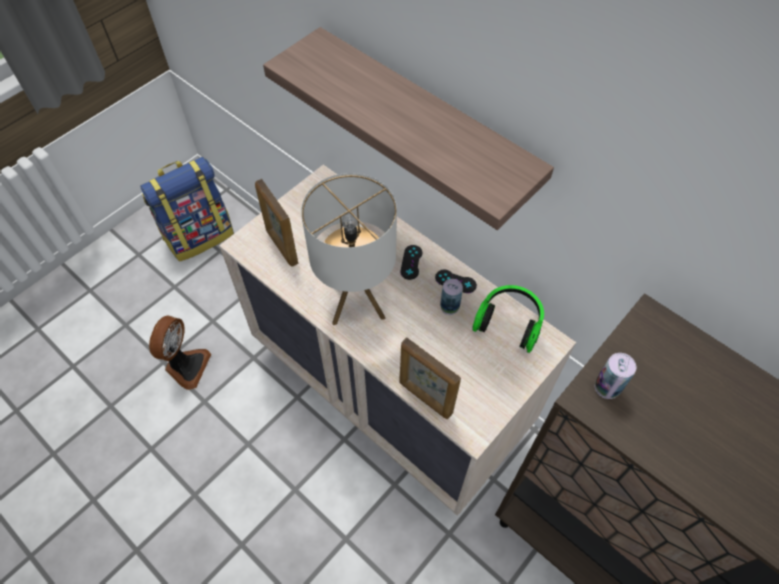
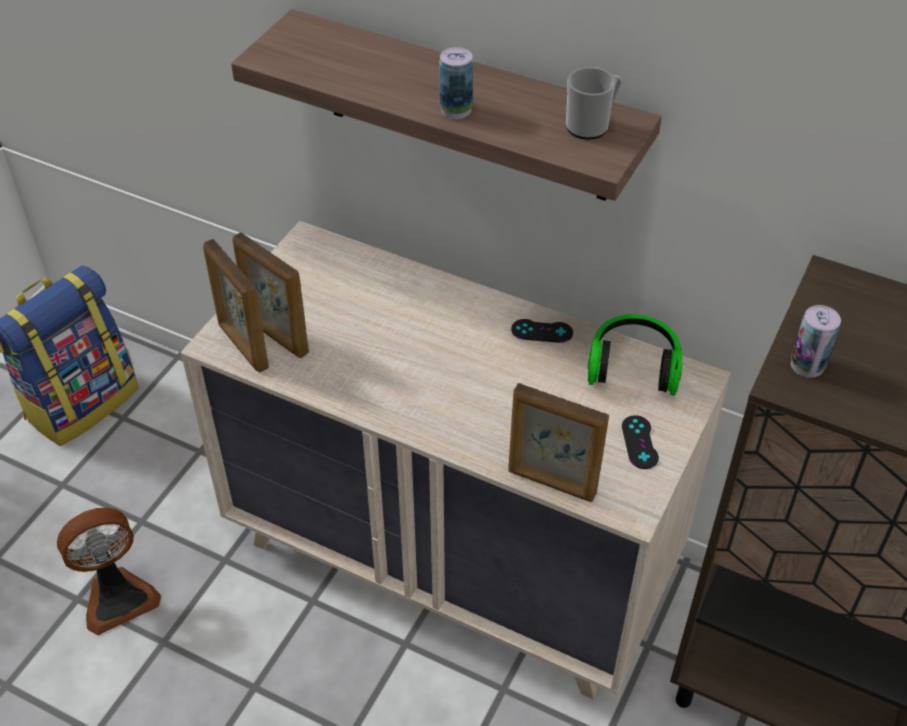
camera: 15 degrees left, 10 degrees down
(186, 366) = (118, 597): fan -> fan turned 60 degrees clockwise
(258, 249) = (243, 346): none -> picture frame
(356, 299) = (410, 381): table lamp -> none
(411, 262) = (471, 319): black game controller -> black game controller (639, 442)
(449, 307) = (545, 364): can -> can (456, 110)
(498, 165) = (591, 125): none -> mug

